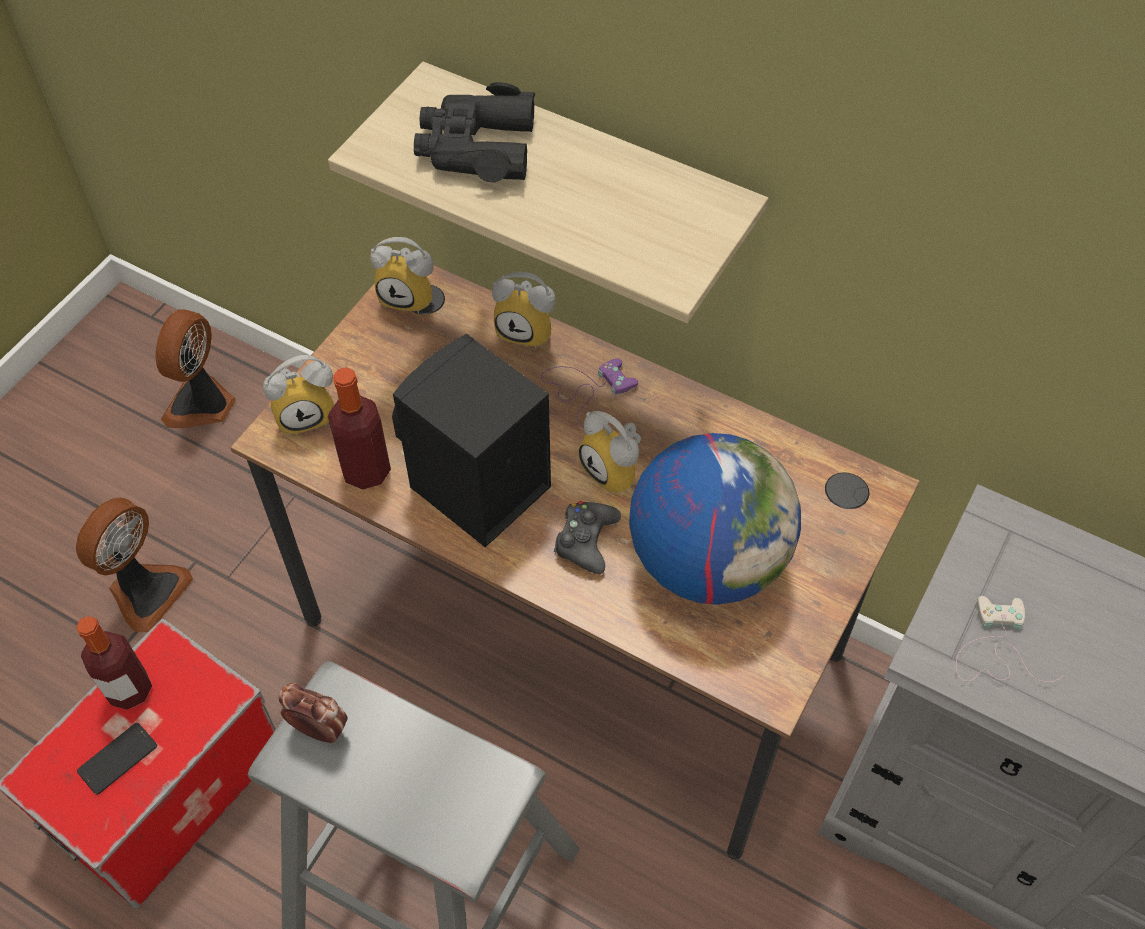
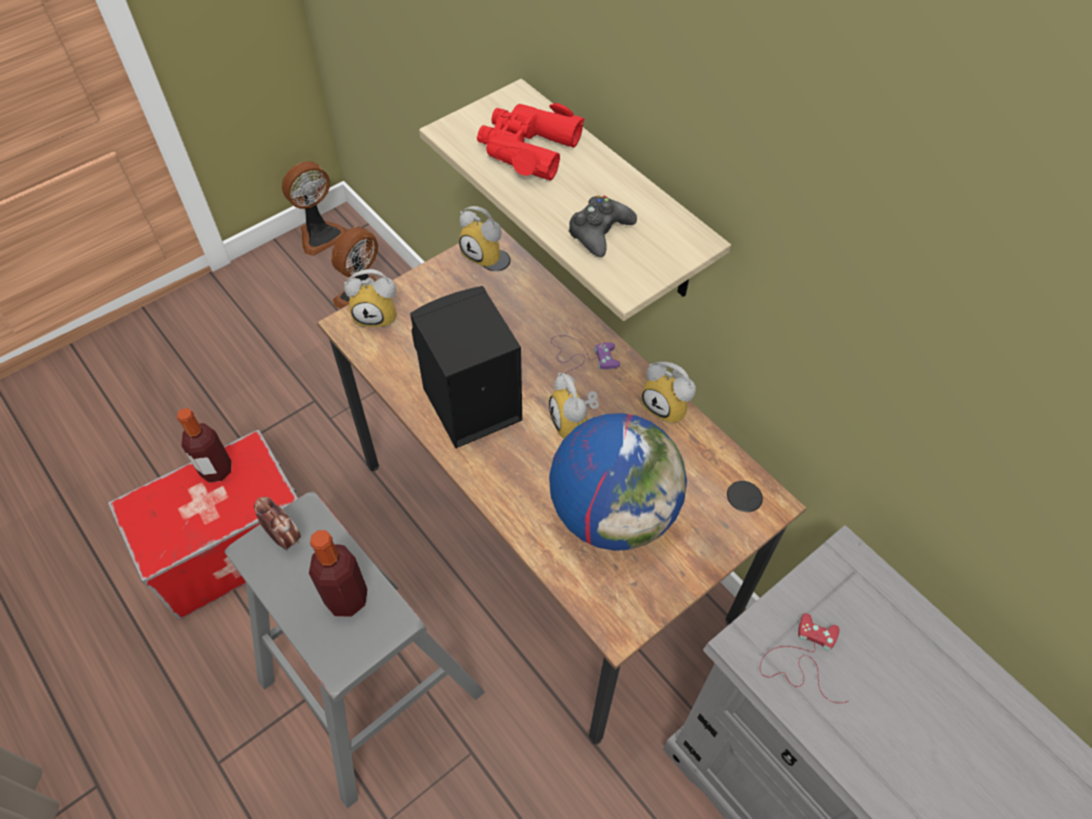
camera: 20 degrees right, 0 degrees up
(117, 758) = (188, 513): phone -> none
(146, 591) = (275, 410): fan -> fan (320, 235)
(366, 471) = (399, 367): bottle -> bottle (346, 598)
(476, 148) = (527, 148): black binoculars -> red binoculars
(528, 329) = (558, 303): alarm clock -> alarm clock (668, 406)
(586, 540) = (530, 467): black game controller -> black game controller (599, 232)
(996, 648) = (801, 659): white game controller -> red game controller

